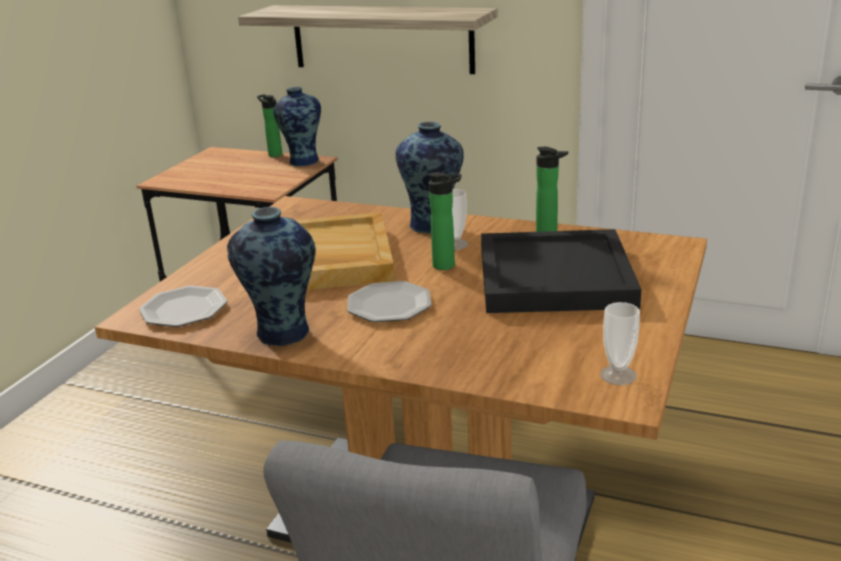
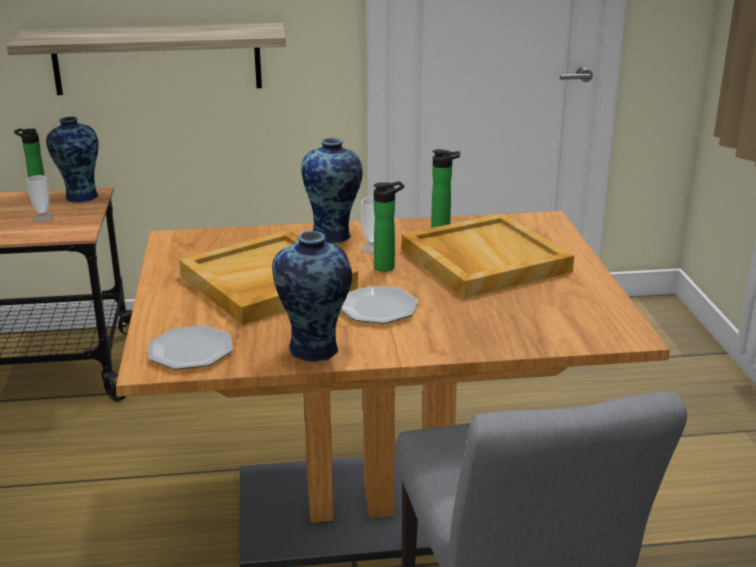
camera: 30 degrees left, 0 degrees up
(553, 277) = (483, 260): black tray -> beige tray
(618, 375) = (609, 322): cup -> cup (43, 218)

